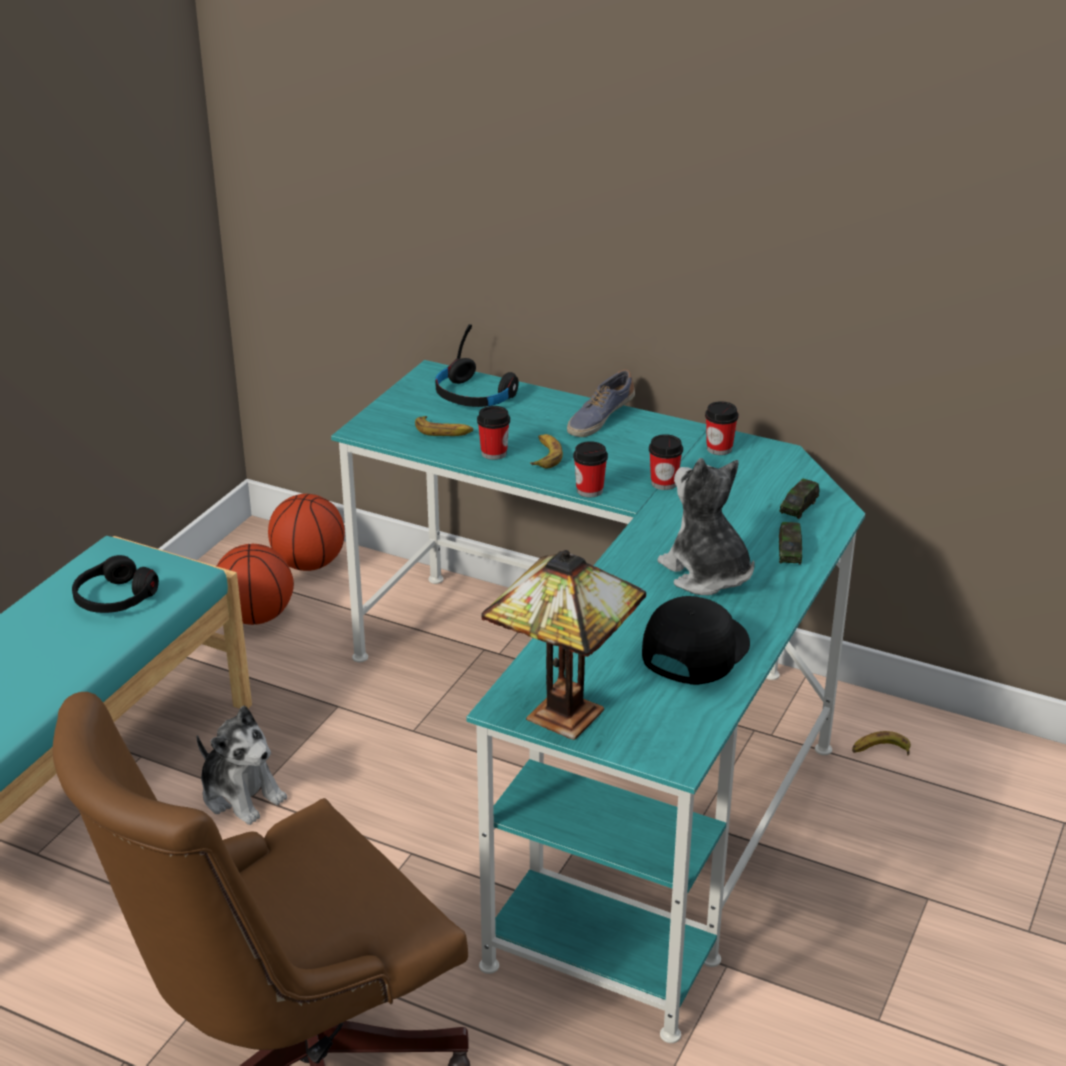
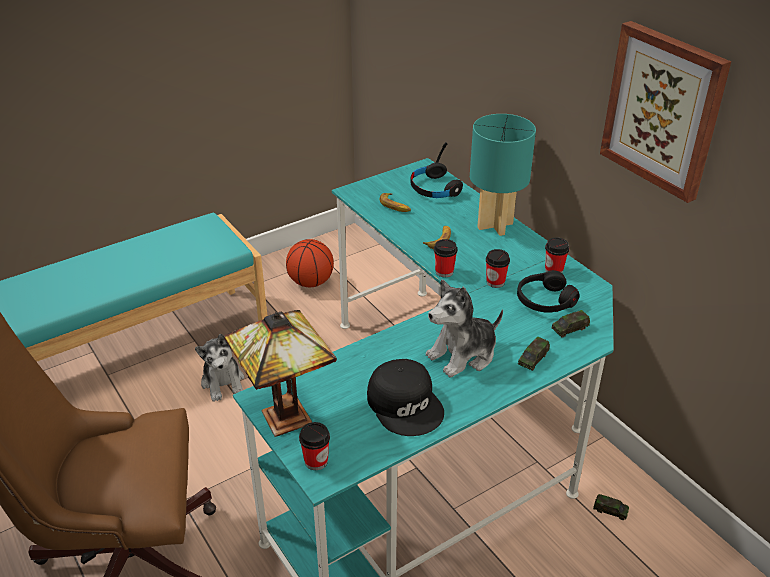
camera: 30 degrees right, 5 degrees up
(114, 598) = (183, 249): black headphones -> black headphones (545, 300)
(308, 564) = (361, 261): basketball -> none
(494, 453) = (410, 229): cup -> cup (316, 461)
(599, 419) = (495, 226): shoe -> turquoise table lamp
(693, 648) = (406, 404): black cap -> black cap turned 90 degrees clockwise
(706, 574) = (463, 355): plush toy -> plush toy turned 120 degrees counterclockwise
(842, 192) = (663, 110): none -> picture
(880, 750) = (610, 510): banana -> toy car

